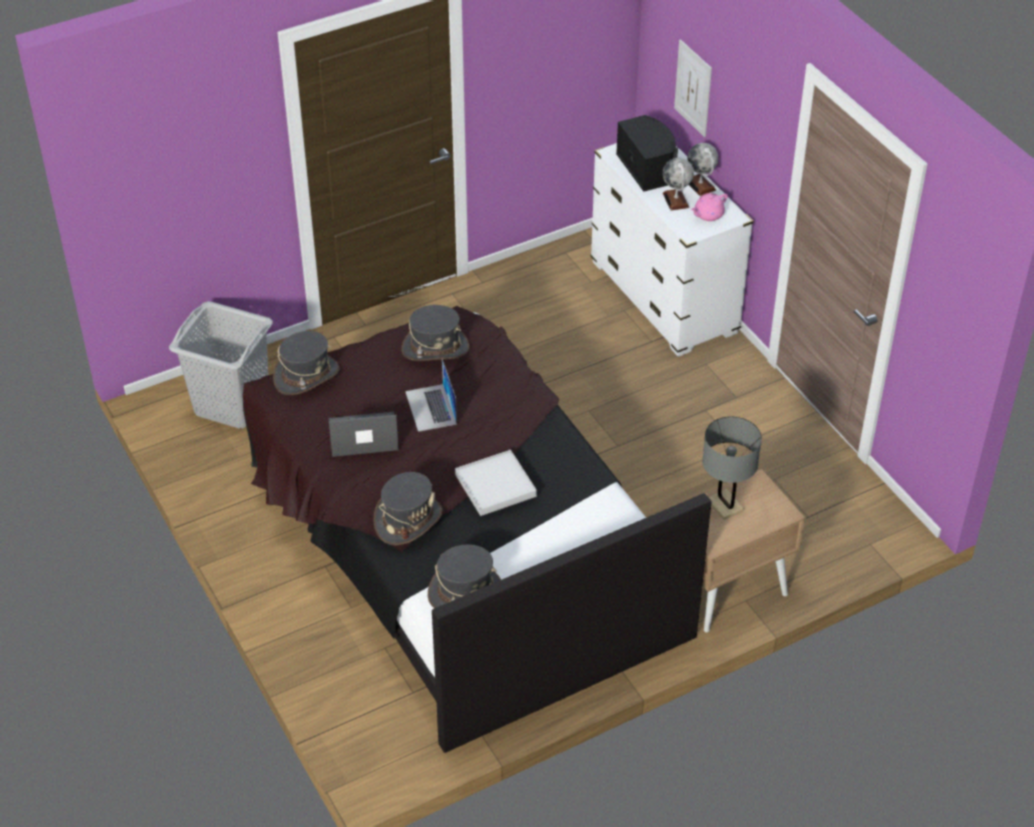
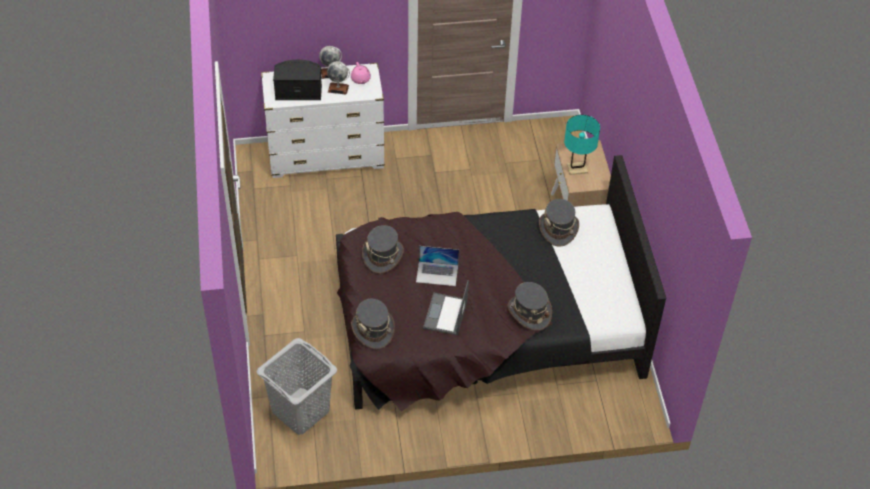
camera: 70 degrees left, 5 degrees up
(465, 592) = (595, 304): grey hat -> grey hat (558, 229)
(495, 485) = (518, 263): white tray -> none
(693, 88) = (292, 26): picture -> none
(724, 505) = (577, 168): grey table lamp -> turquoise table lamp

